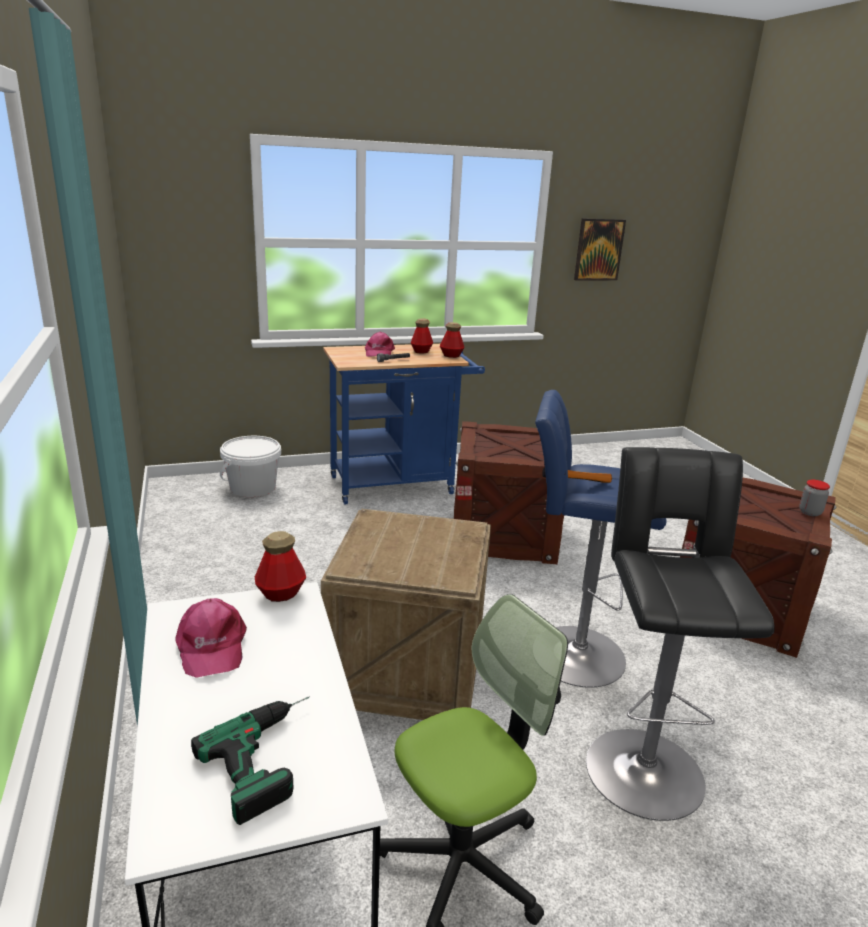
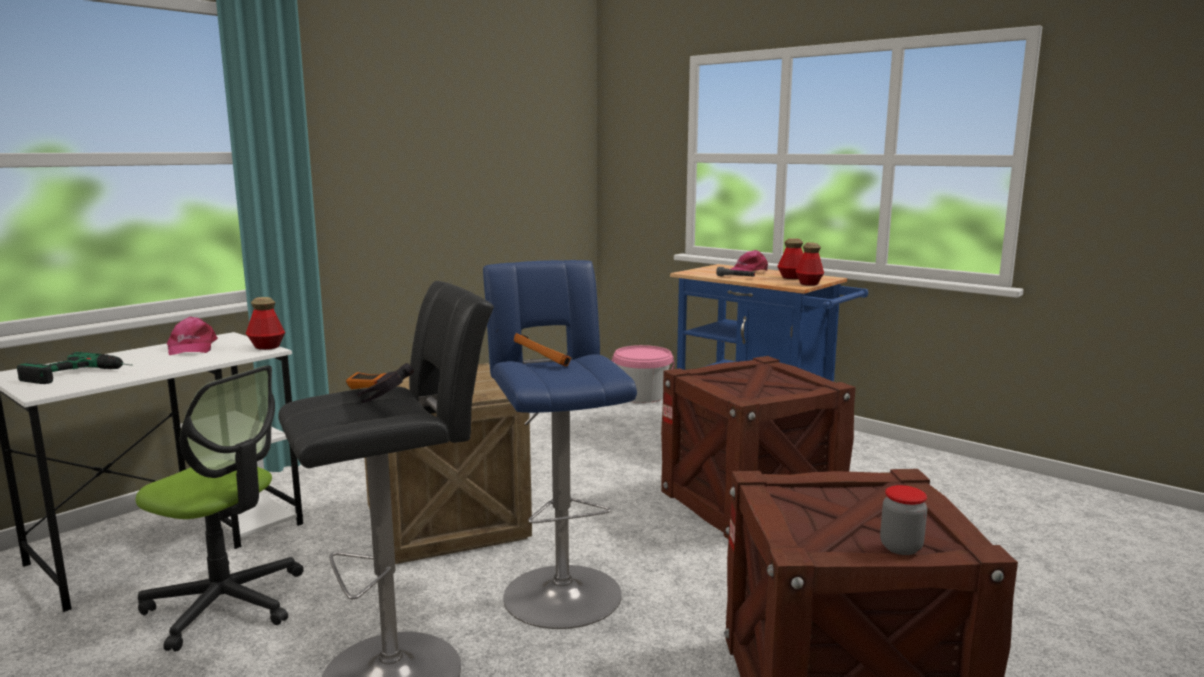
camera: 60 degrees right, 10 degrees down
(211, 646) = (191, 348): pink cap -> pink cap turned 60 degrees counterclockwise
(252, 487) = (642, 396): white bucket -> pink bucket
(598, 249) = (1135, 166): picture -> none
(681, 570) = (368, 401): none -> hammer

